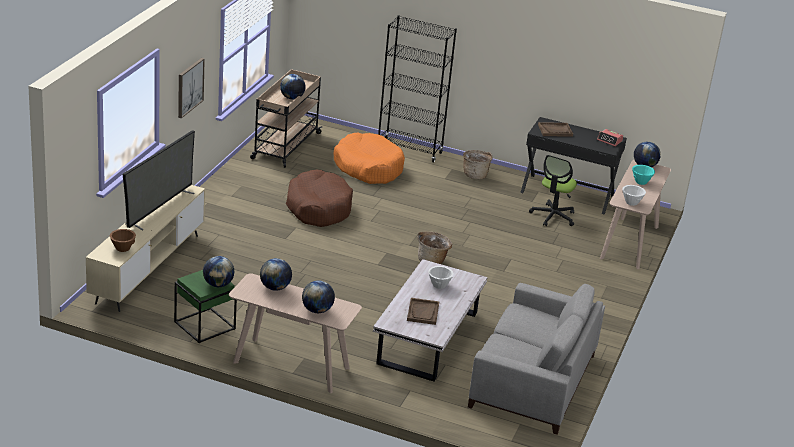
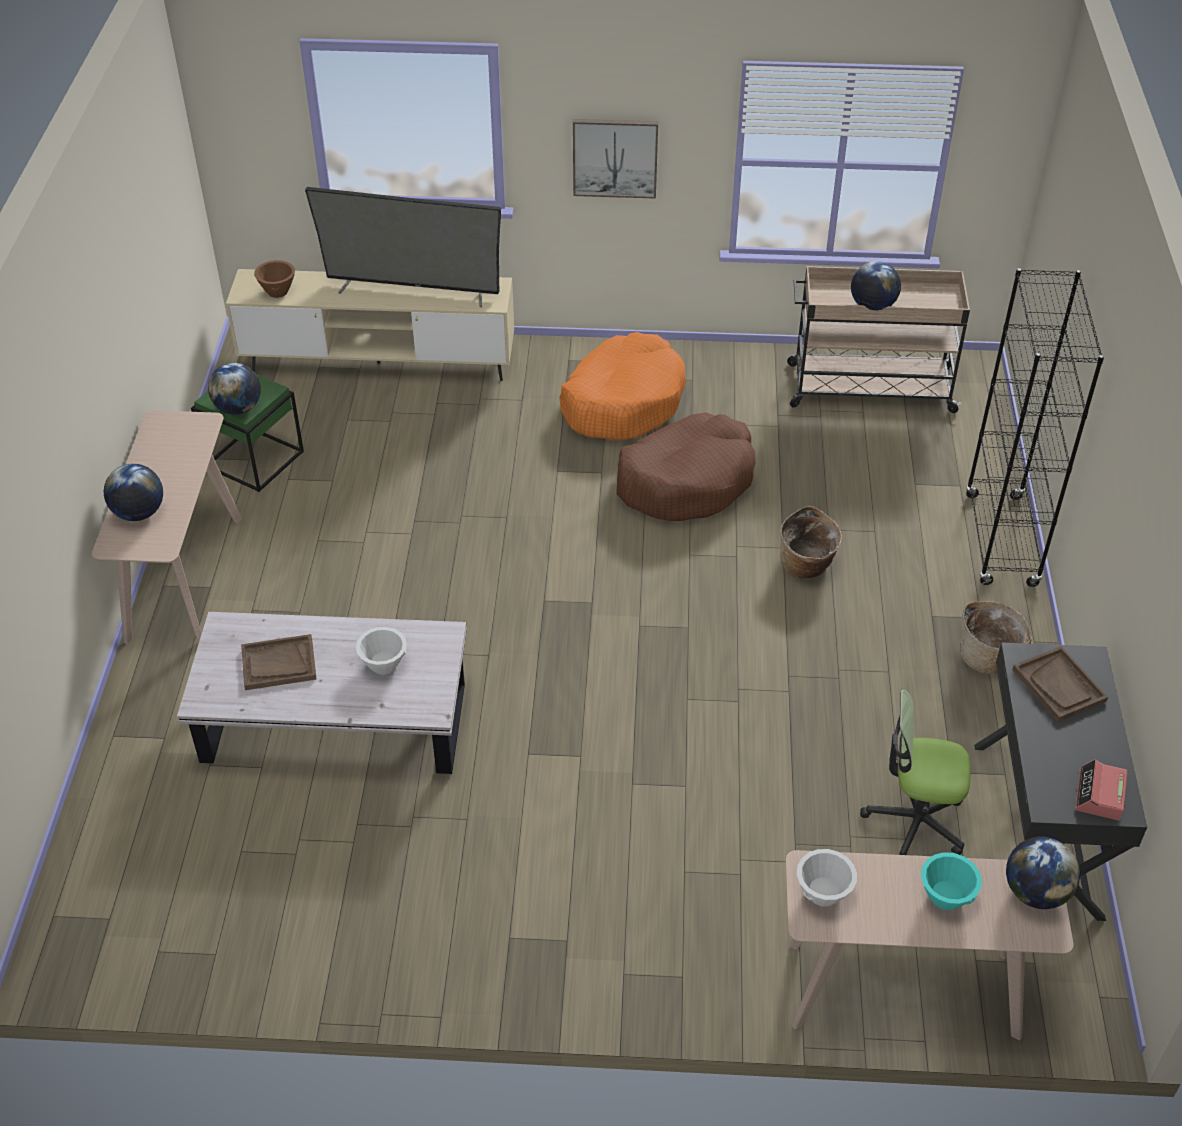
camera: 75 degrees right, 15 degrees up
(275, 287) = (189, 451): globe -> none
(368, 167) = (882, 504): orange dog bed -> orange dog bed (622, 401)
(432, 260) = (605, 669): basket -> basket (806, 566)
(532, 380) = (259, 908): grey sofa -> none

